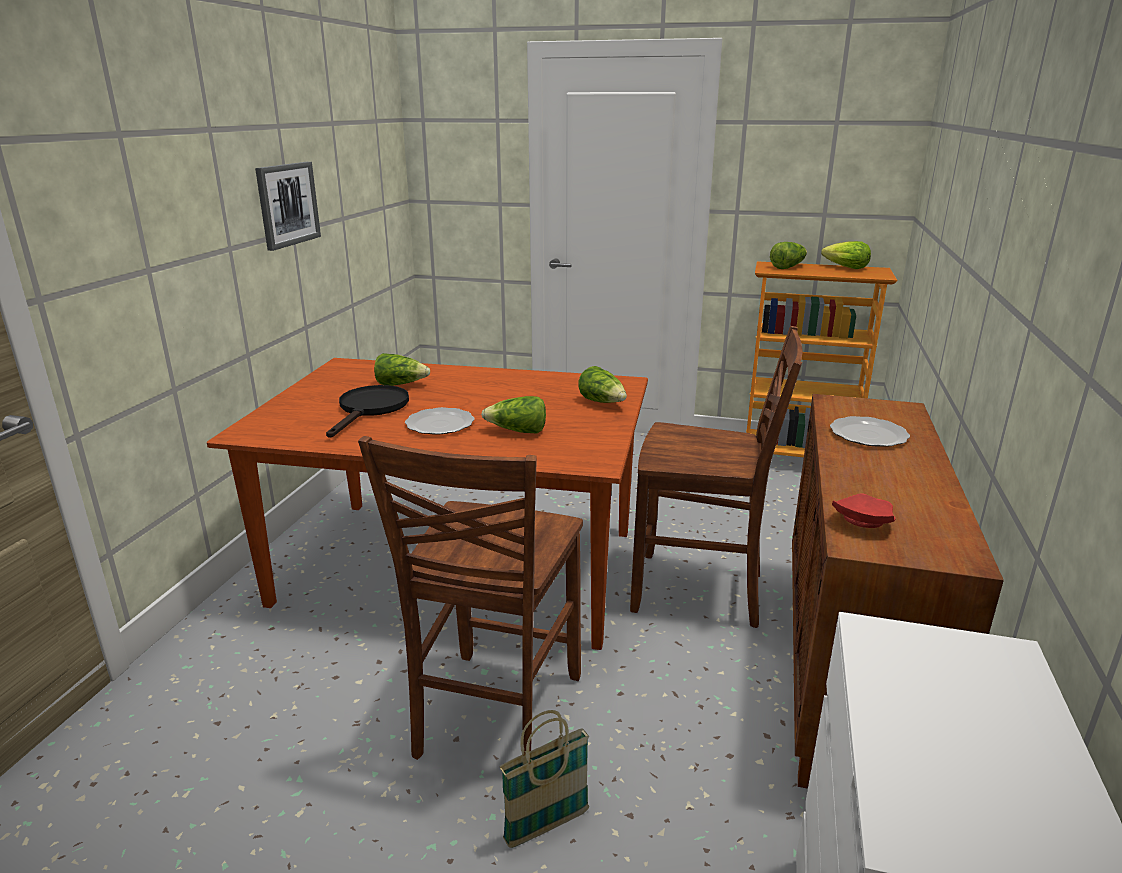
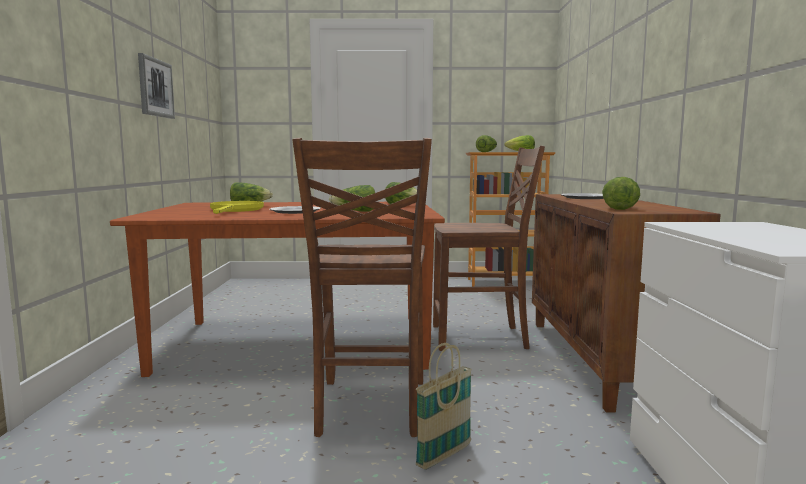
camera: 15 degrees left, 15 degrees down
(370, 409) = (235, 210): black frying pan -> yellow frying pan
(861, 521) = (618, 208): red plate -> lettuce

